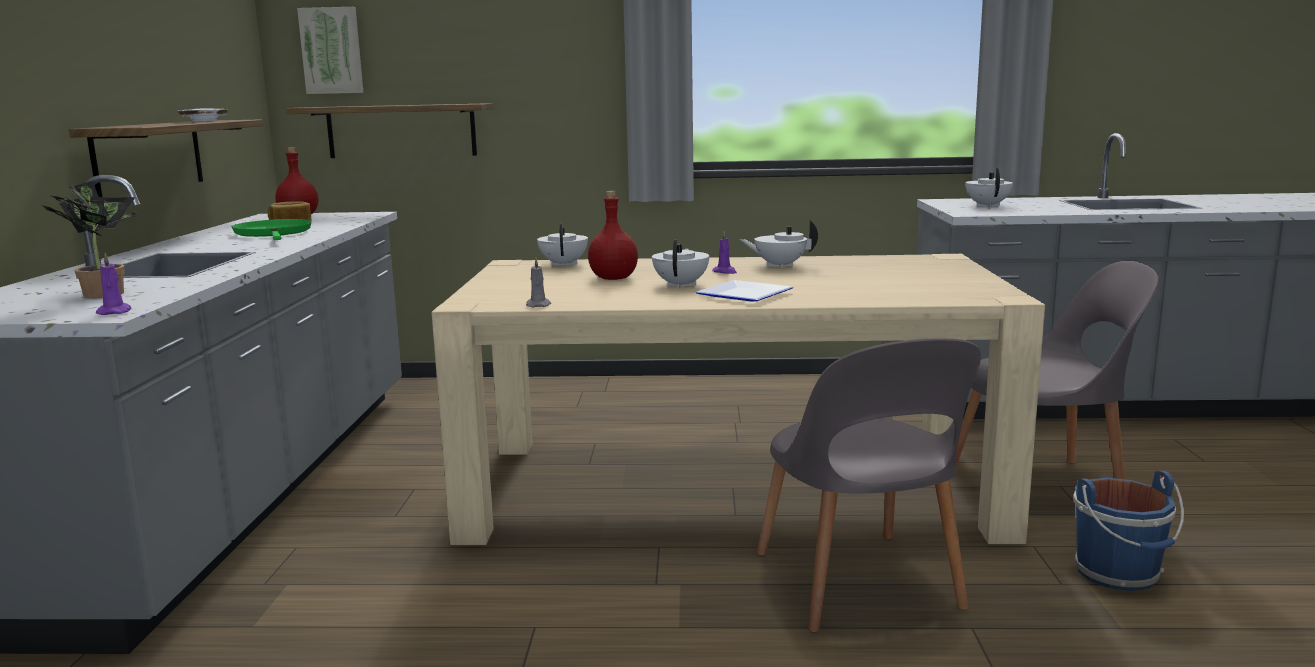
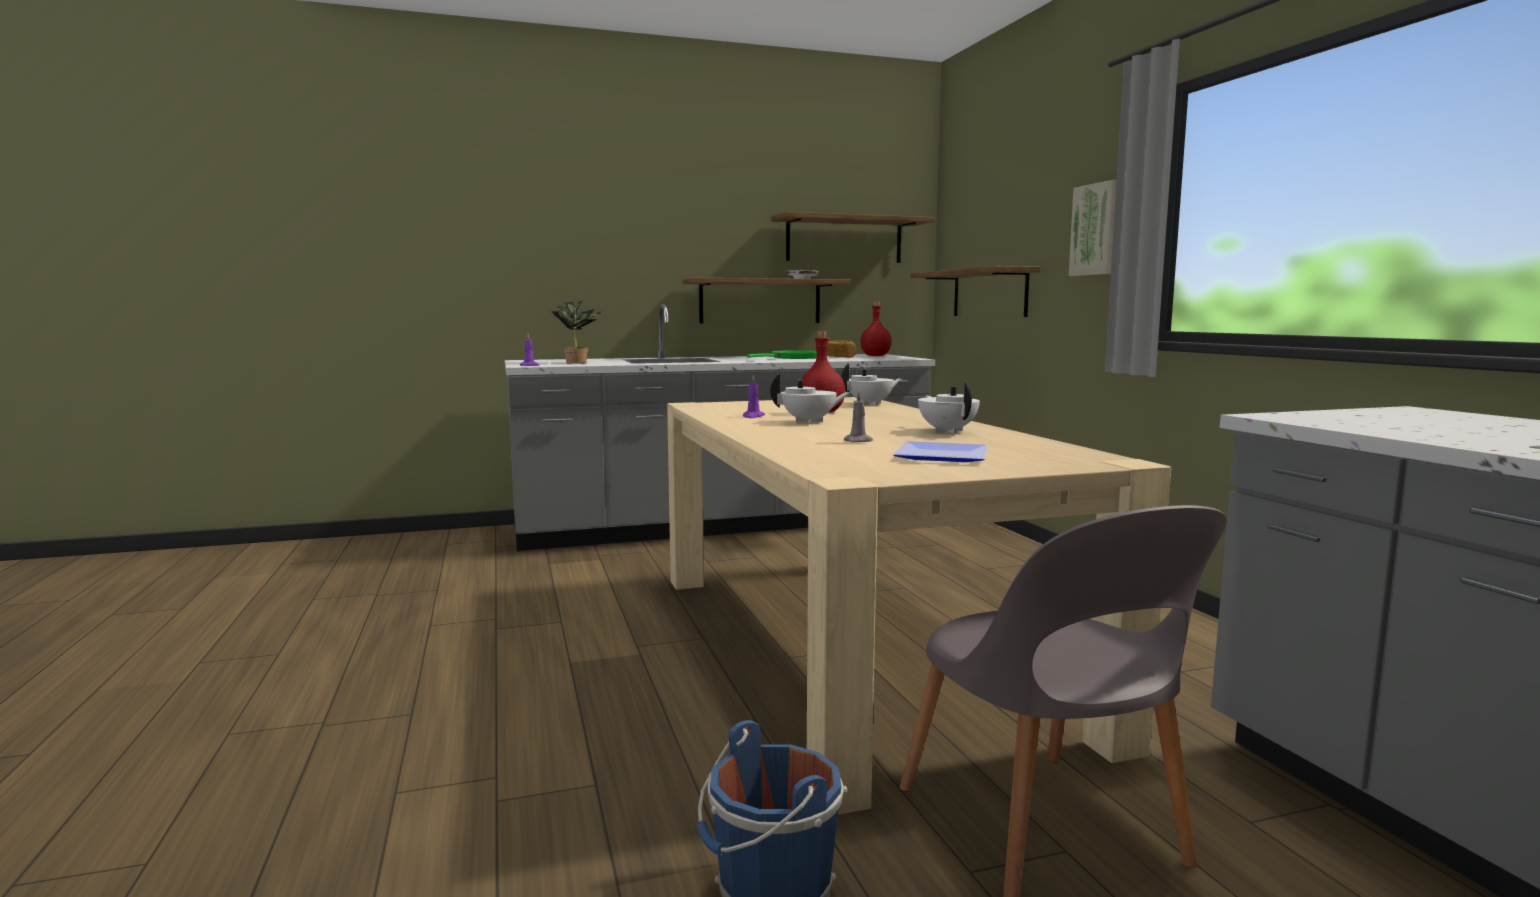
camera: 70 degrees right, 5 degrees down
(204, 63) = (844, 240): none -> shelf
(332, 51) = (963, 226): picture -> picture (1097, 230)
(538, 305) = (701, 410): grey candle -> grey candle (859, 441)
(725, 272) = (888, 424): purple candle -> purple candle (753, 416)
(745, 296) = (776, 432): plate -> plate (938, 457)
(859, 585) = (666, 723): grey chair -> none
(987, 206) = (1404, 419): white teapot -> none

